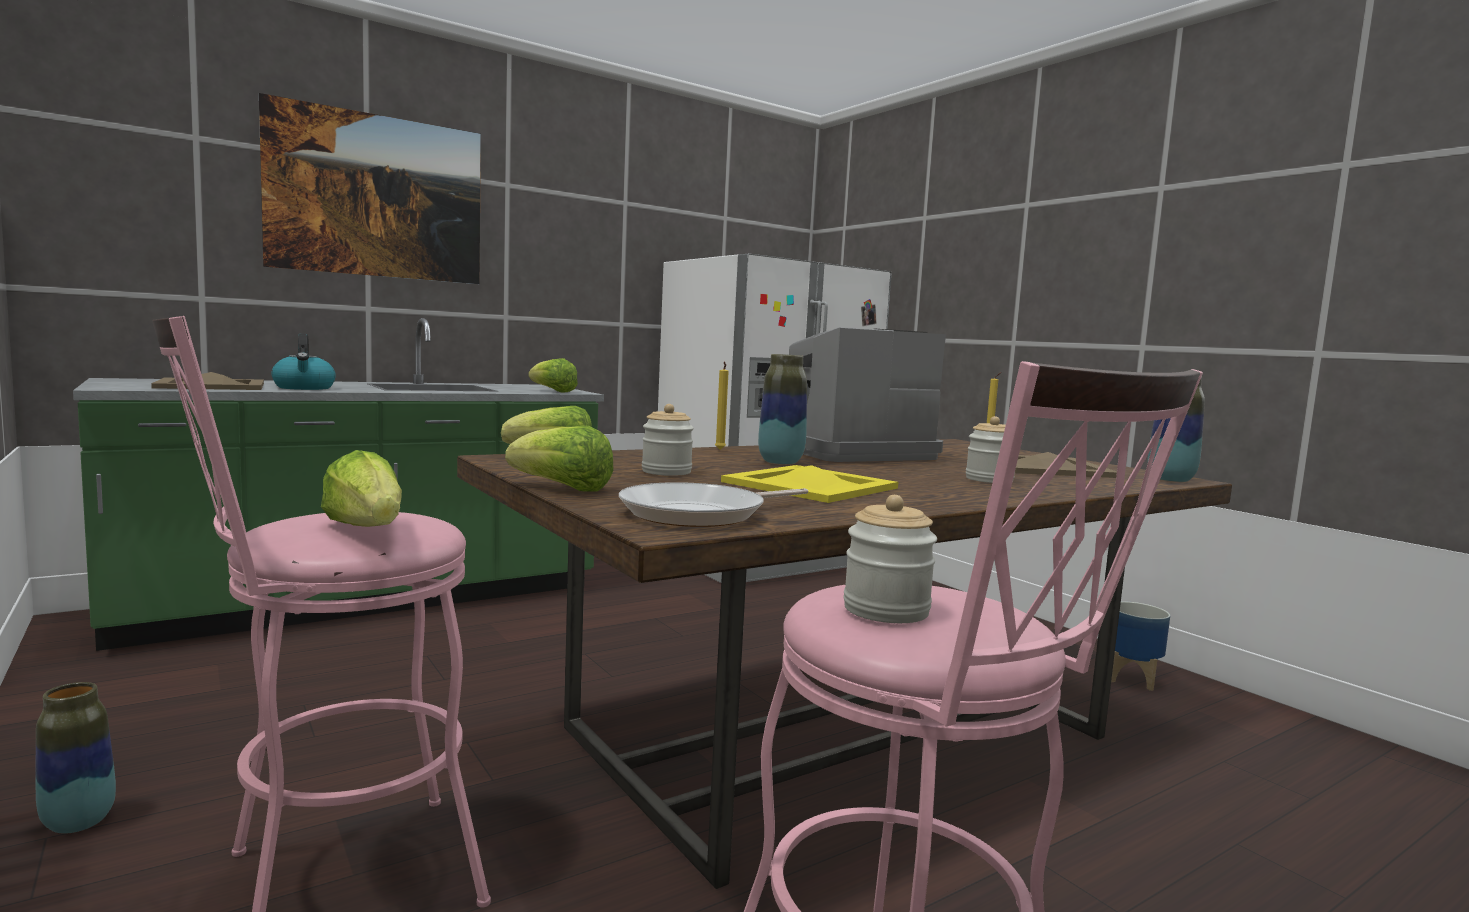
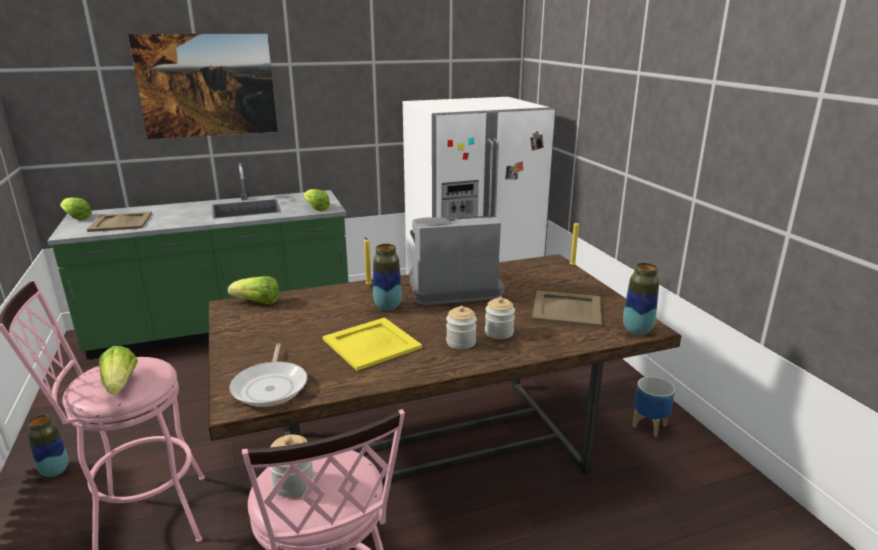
camera: 15 degrees right, 15 degrees up
(304, 388) = (168, 220): kettle -> none
(562, 489) = (227, 351): lettuce -> lettuce (76, 218)
(666, 472) = (304, 324): jar -> jar (461, 342)
(700, 514) = (271, 386): frying pan -> frying pan turned 75 degrees counterclockwise

